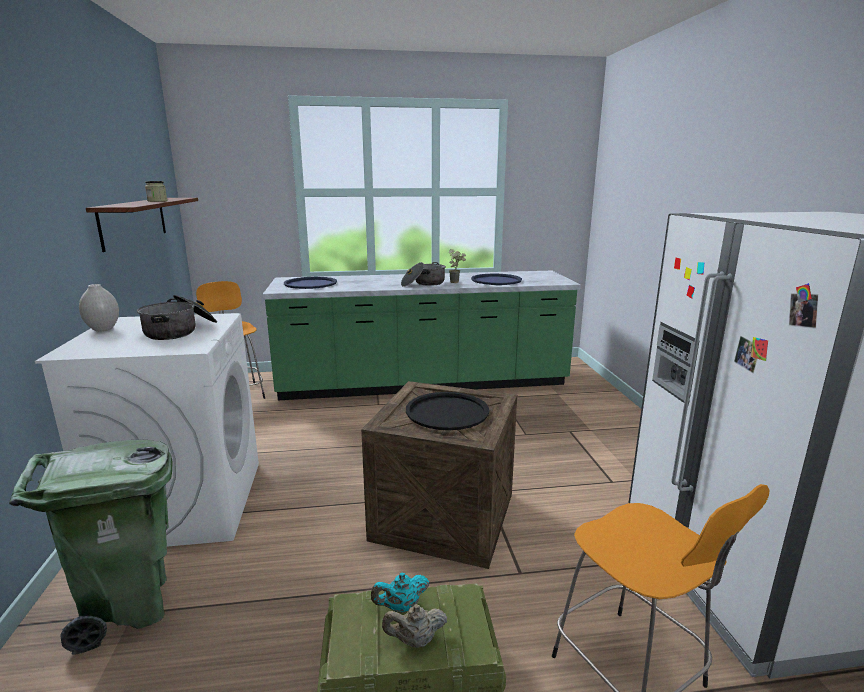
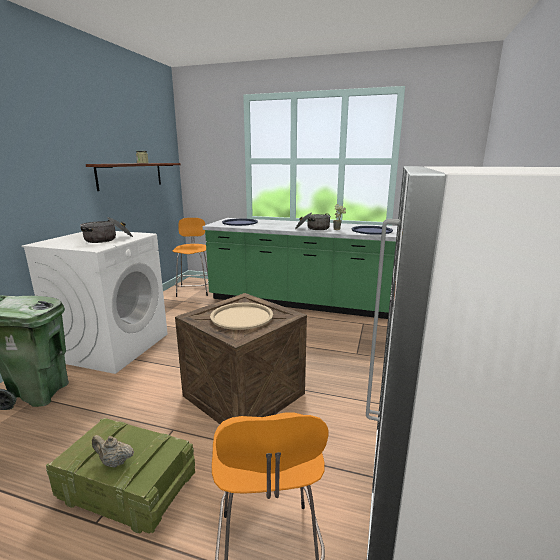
camera: 25 degrees right, 0 degrees up
(103, 329) = (76, 234): white vase -> none
(401, 607) = (129, 438): turquoise teapot -> none
(447, 412) = (241, 317): black tray -> beige tray

